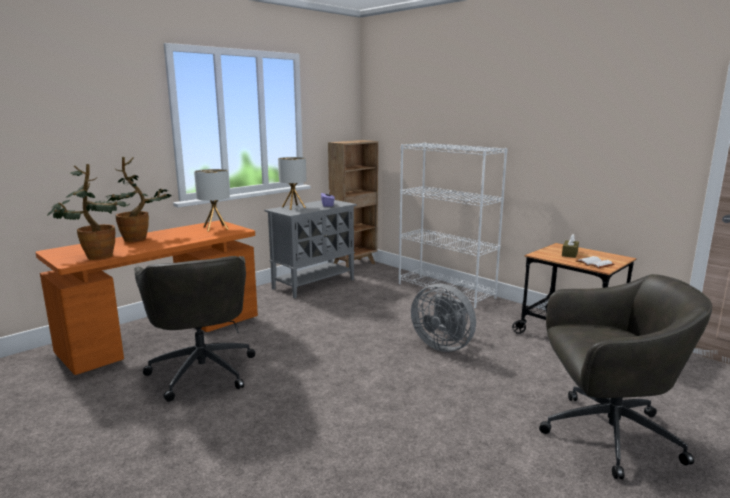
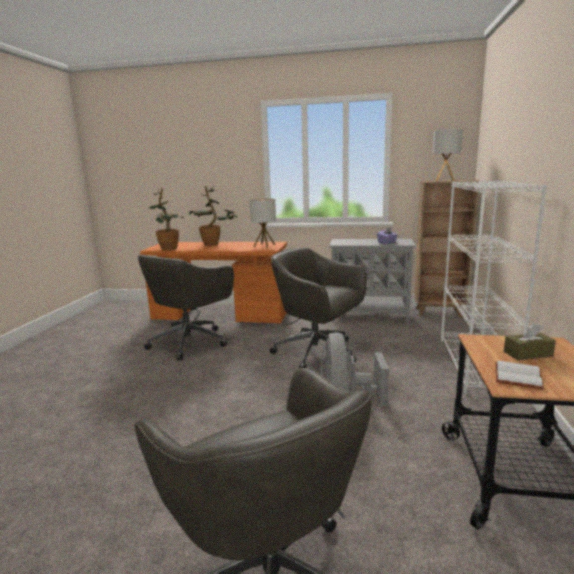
camera: 55 degrees right, 0 degrees up
(293, 207) = (355, 240): table lamp -> table lamp (444, 180)
(345, 325) = (318, 353): none -> grey office chair

